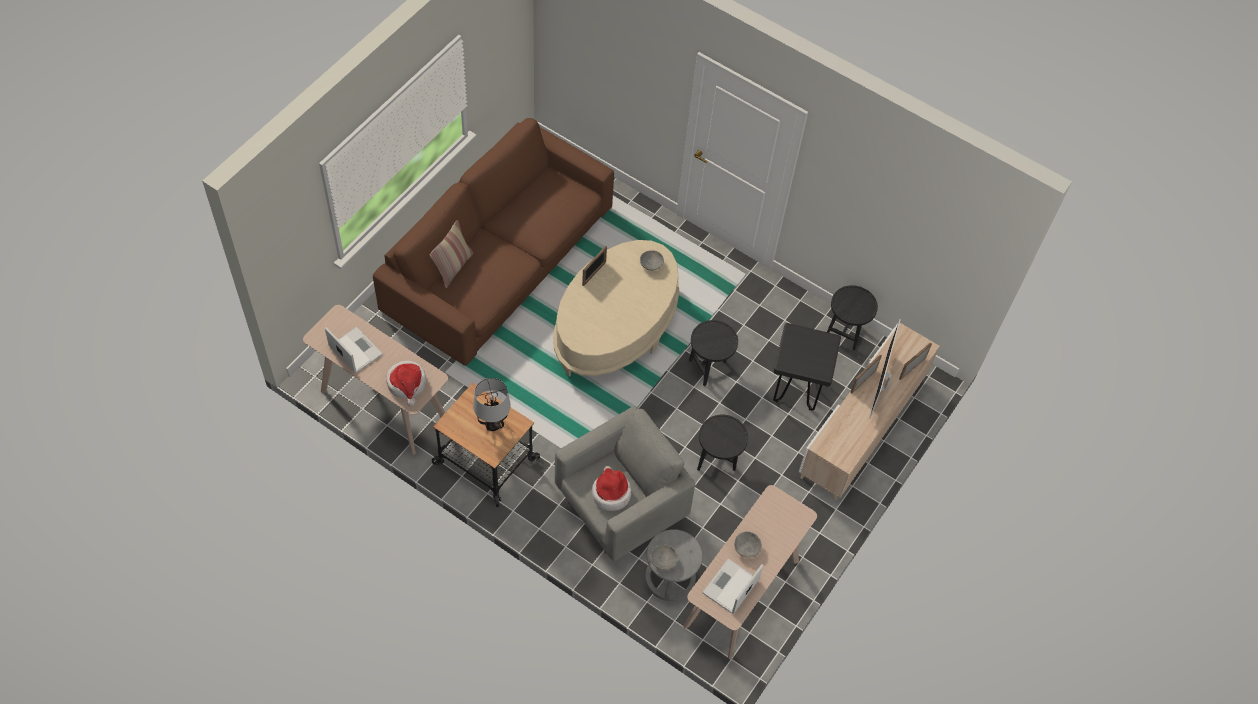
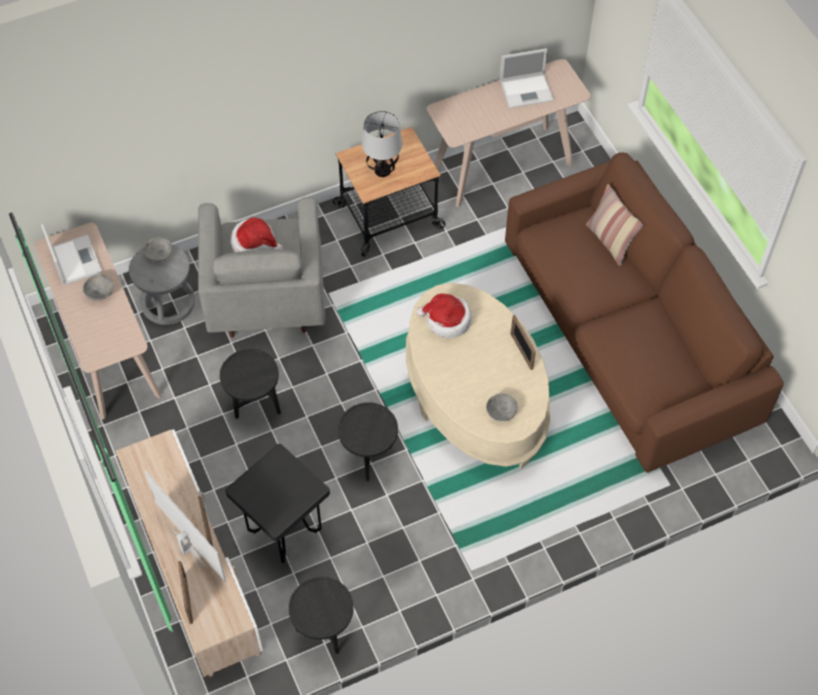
camera: 125 degrees right, 0 degrees up
(407, 384) = (463, 114): hat -> hat (447, 320)

